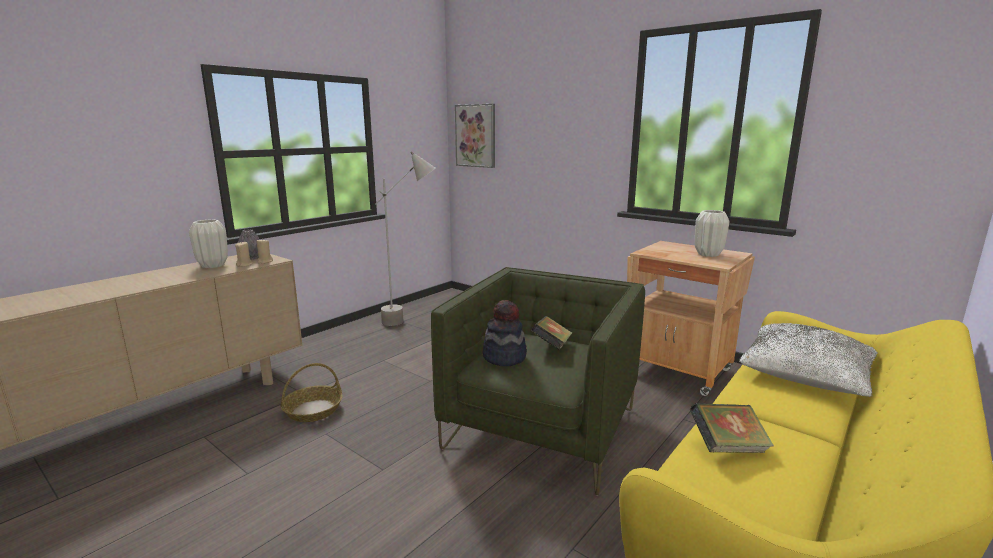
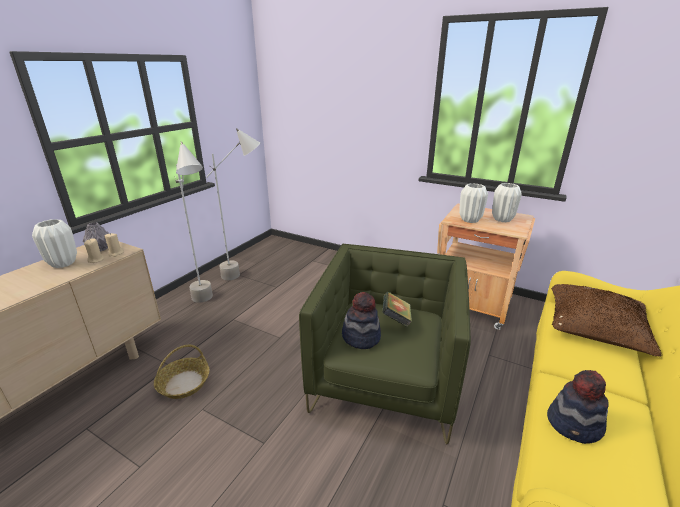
camera: 10 degrees left, 10 degrees up
(360, 345) = (208, 304): none -> grey floor lamp
(476, 136) = (287, 105): picture -> none
(666, 253) = (469, 220): none -> white vase
(727, 447) = (575, 424): book -> hat
(805, 373) = (595, 327): white pillow -> brown pillow

